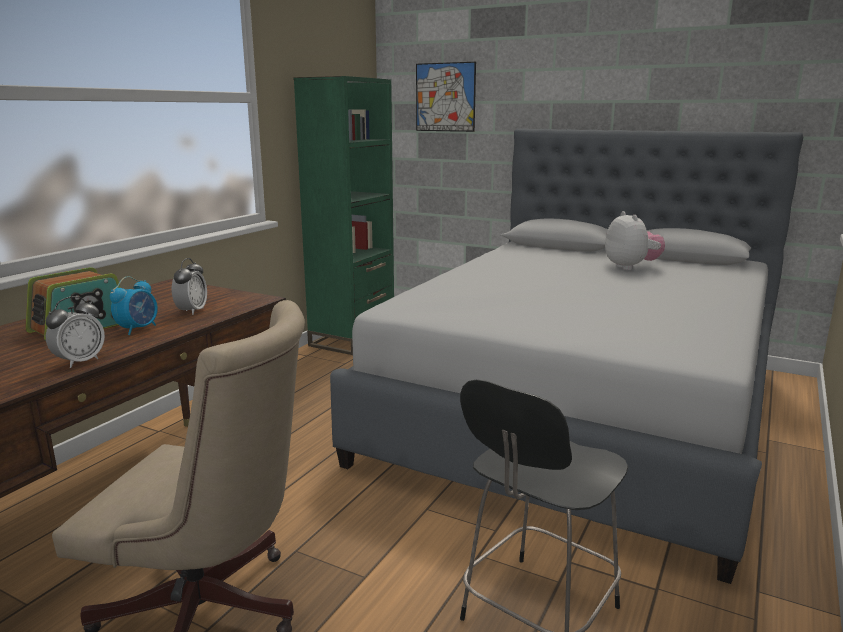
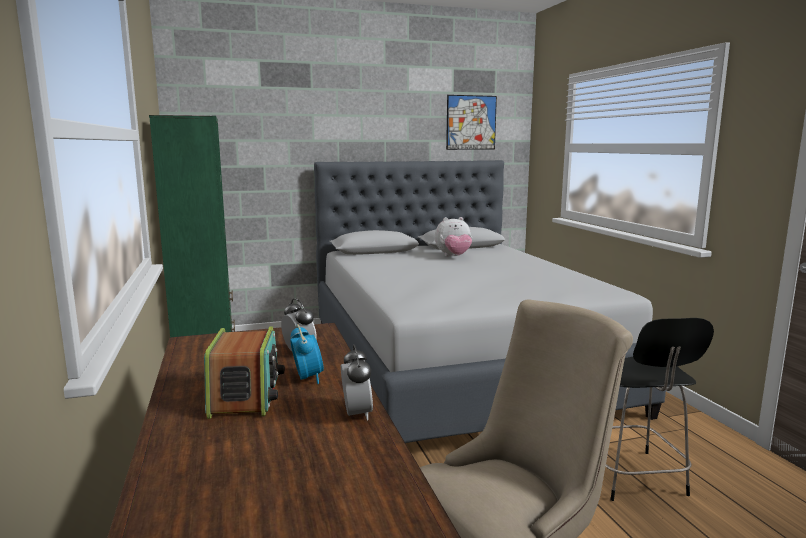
camera: 45 degrees left, 5 degrees down
(445, 97) = (240, 136): picture -> picture (471, 122)
(631, 267) = (453, 256): plush toy -> plush toy turned 135 degrees clockwise

